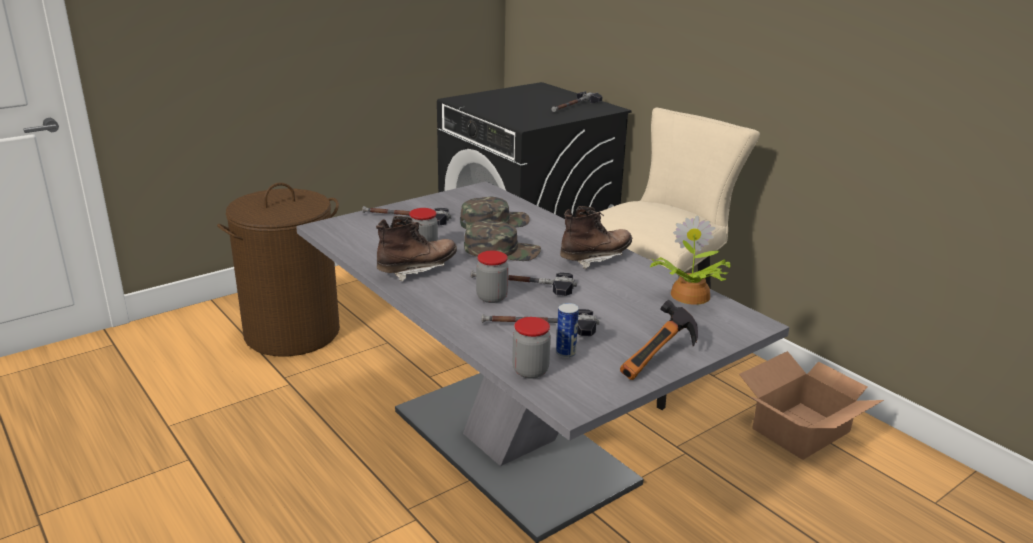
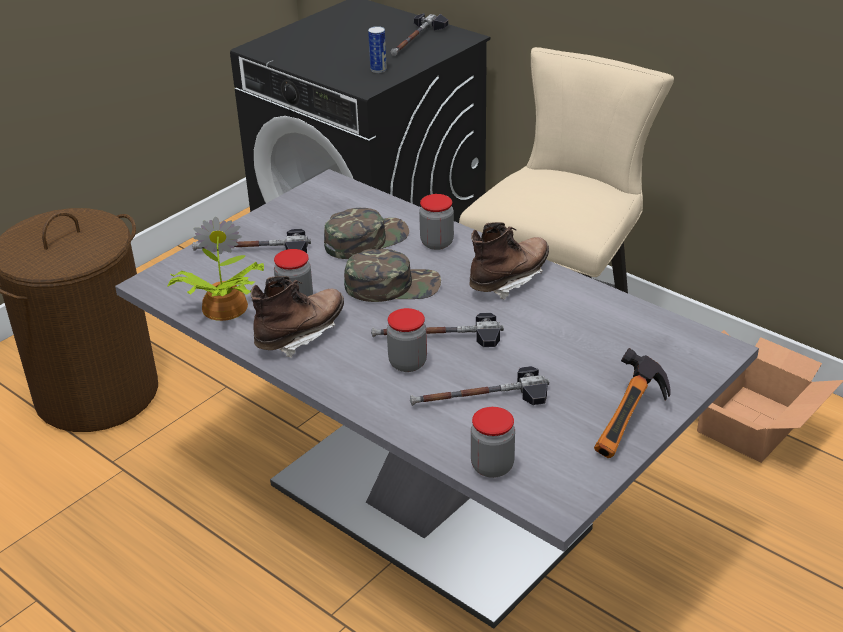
camera: 10 degrees left, 10 degrees up
(548, 230) = (437, 243): none -> jar
(565, 353) = (523, 433): can -> can (378, 70)
(688, 296) = (635, 320): potted plant -> potted plant (222, 308)

